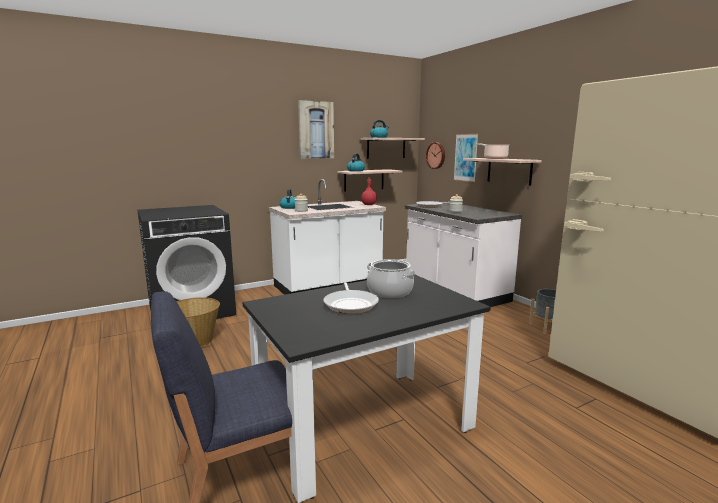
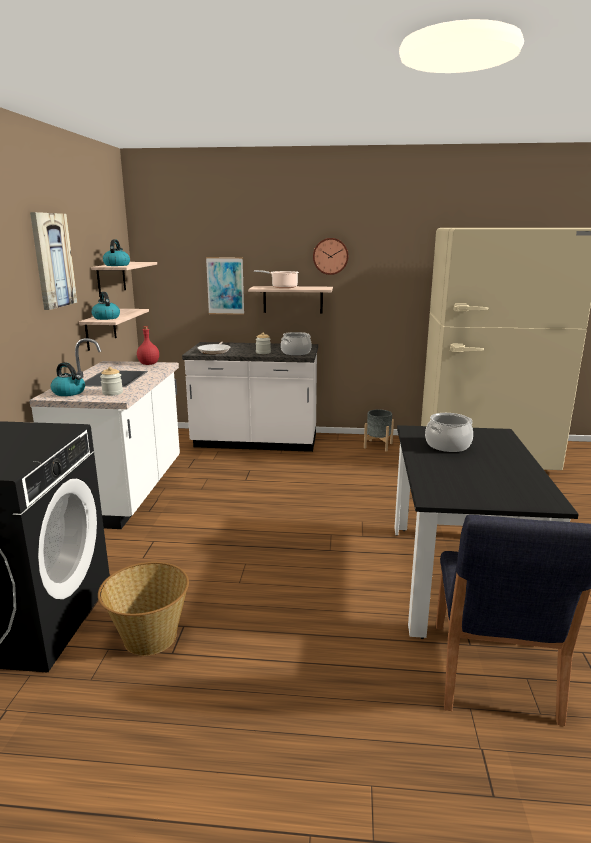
camera: 55 degrees left, 5 degrees up
(351, 304) = (468, 465): frying pan -> none
(436, 155) = (172, 284): wall clock -> wall clock (330, 256)
(477, 215) = (296, 353): none -> cooking pot

